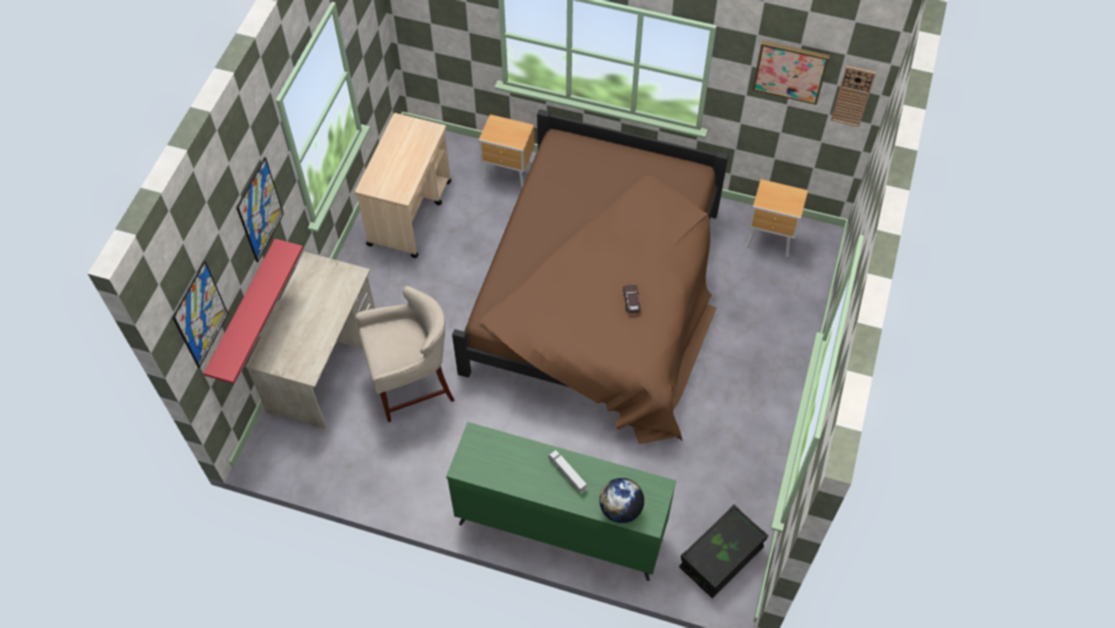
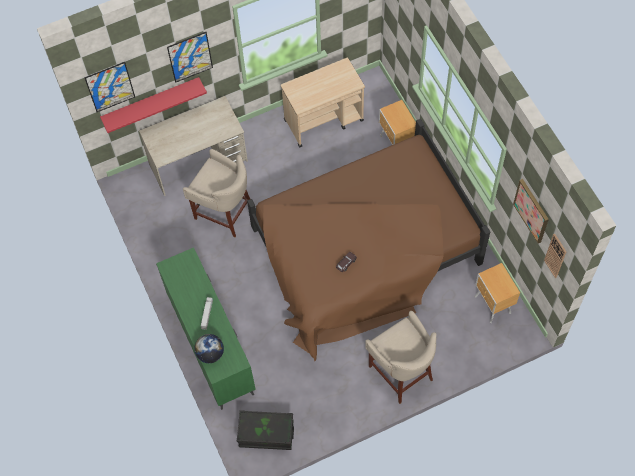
camera: 50 degrees right, 5 degrees up
(767, 373) = (401, 371): none -> beige stool

